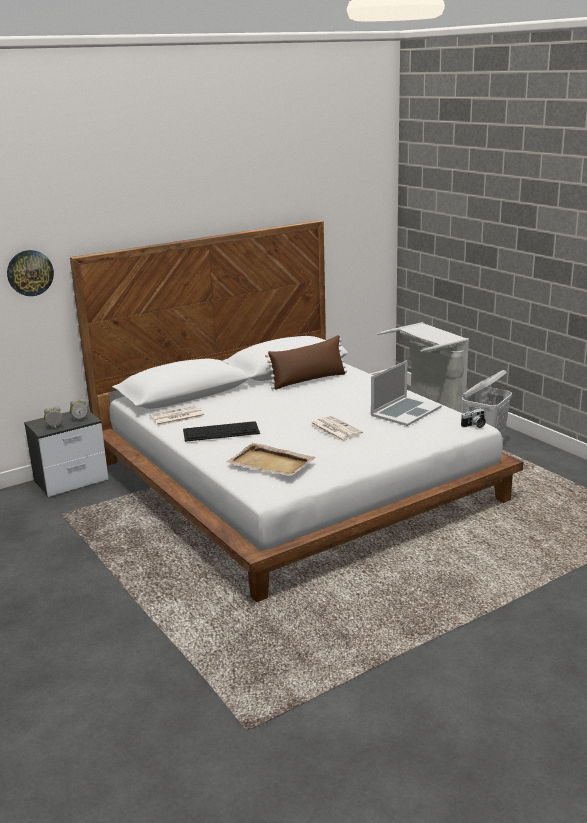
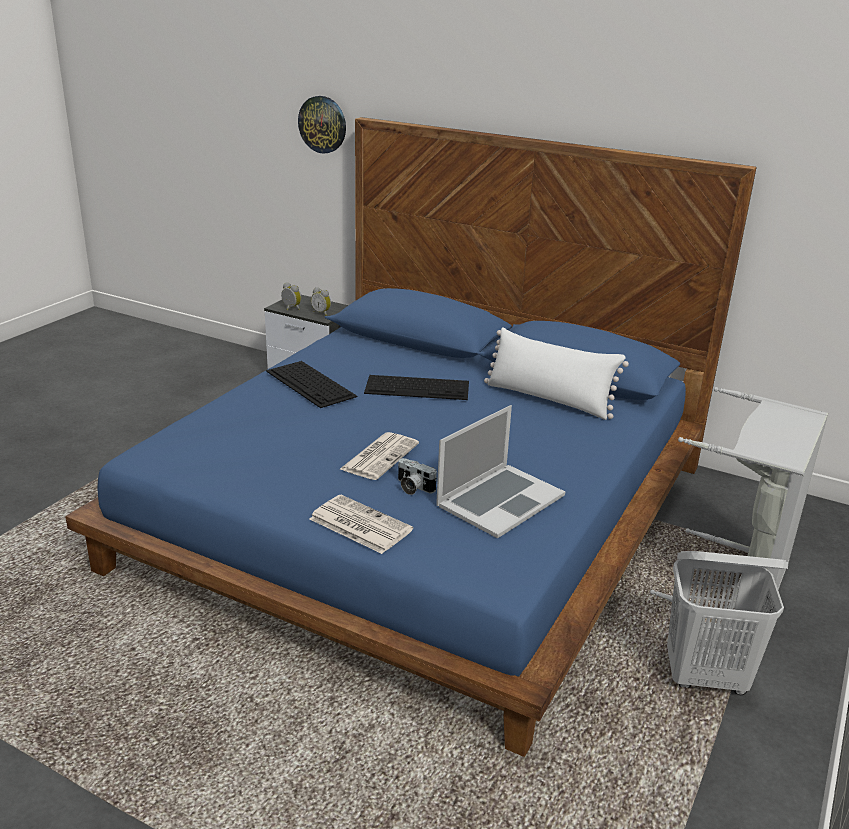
camera: 60 degrees right, 5 degrees up
(176, 417) = (342, 351): newspaper -> newspaper (359, 524)
(260, 405) = (418, 387): none -> keyboard
(271, 463) = (225, 435): beige tray -> none
(295, 481) = (421, 514): white bed -> blue bed
(308, 380) = (549, 399): brown pillow -> white pillow
(405, 411) = (500, 499): laptop -> laptop turned 60 degrees counterclockwise
(474, 425) = (500, 581): camera -> camera (413, 487)

